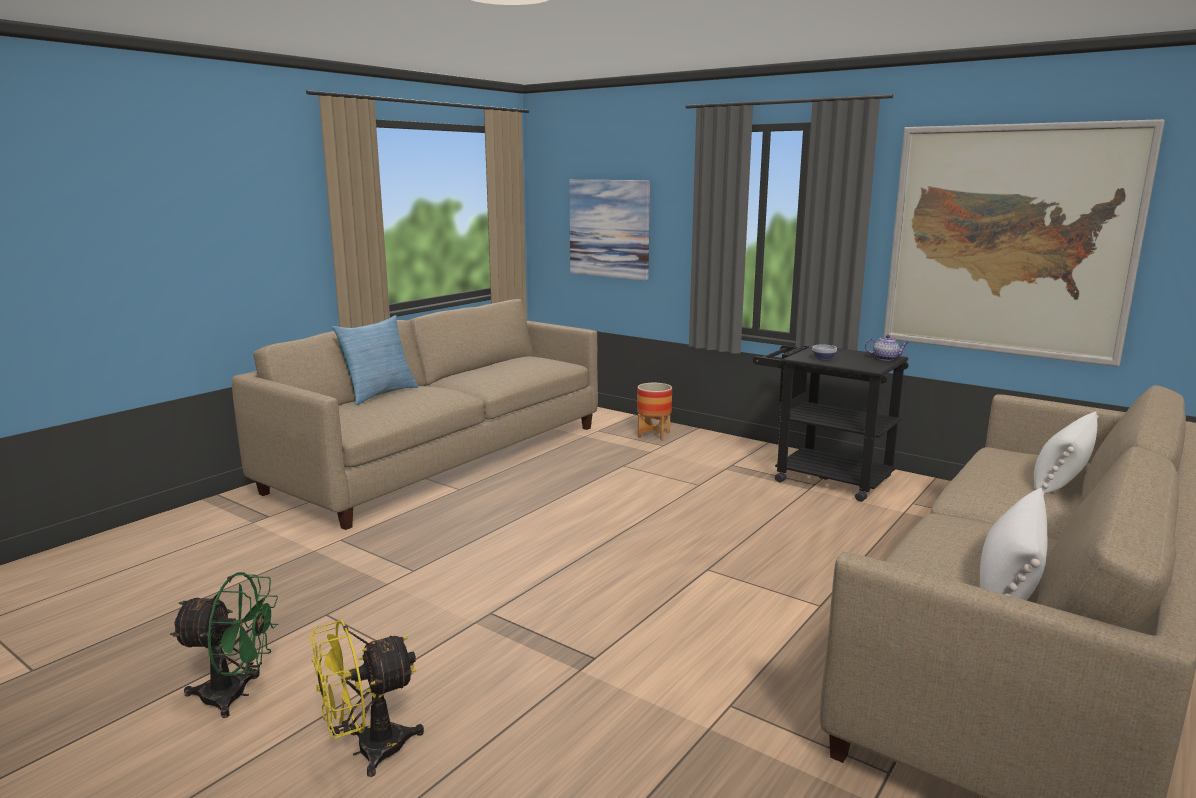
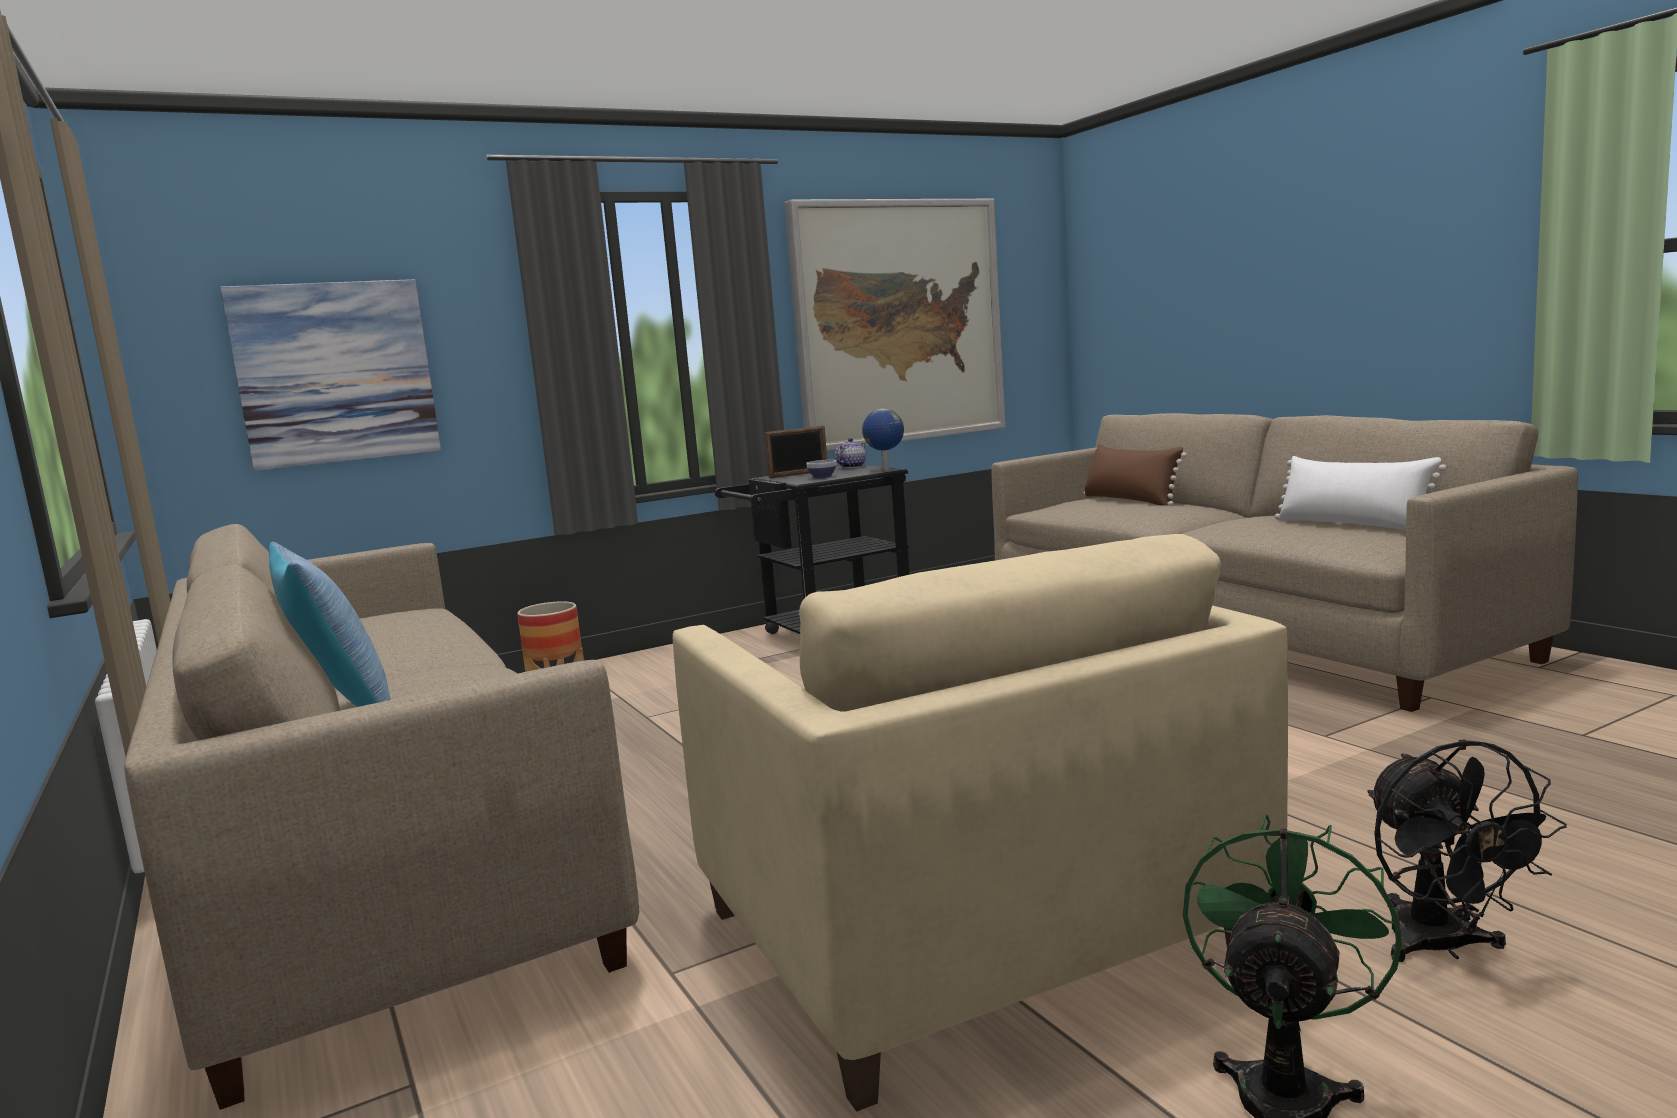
camera: 65 degrees left, 5 degrees down
(368, 750) = (1442, 947): yellow fan -> black fan
(381, 598) = (971, 929): none -> beige armchair
(836, 352) = (799, 474): none -> picture frame
(871, 368) = (885, 470): none -> globe
(1061, 478) = (1130, 500): white pillow -> brown pillow

